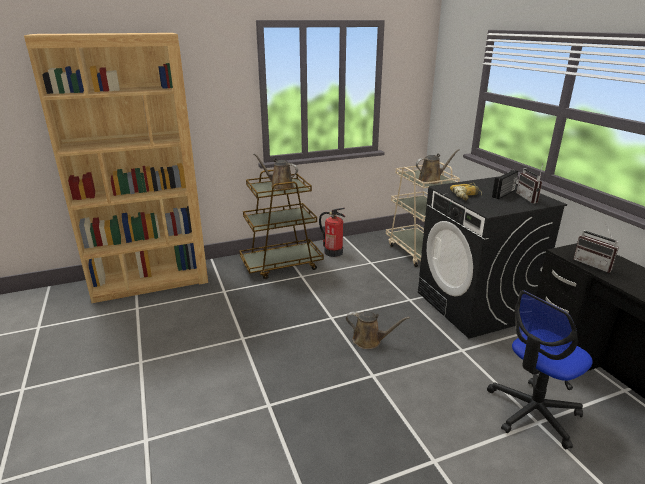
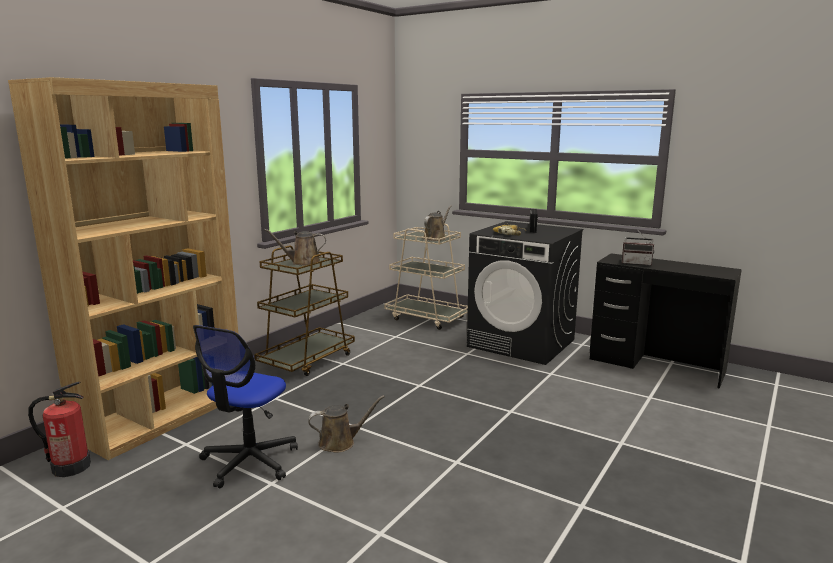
camera: 35 degrees left, 10 degrees down
(333, 252) = (347, 337): fire extinguisher -> fire extinguisher (70, 467)
(369, 340) = (475, 390): brown watering can -> brown watering can (340, 442)
(530, 198) = (555, 229): radio -> none
(533, 412) = (640, 393): office chair -> office chair (249, 462)

